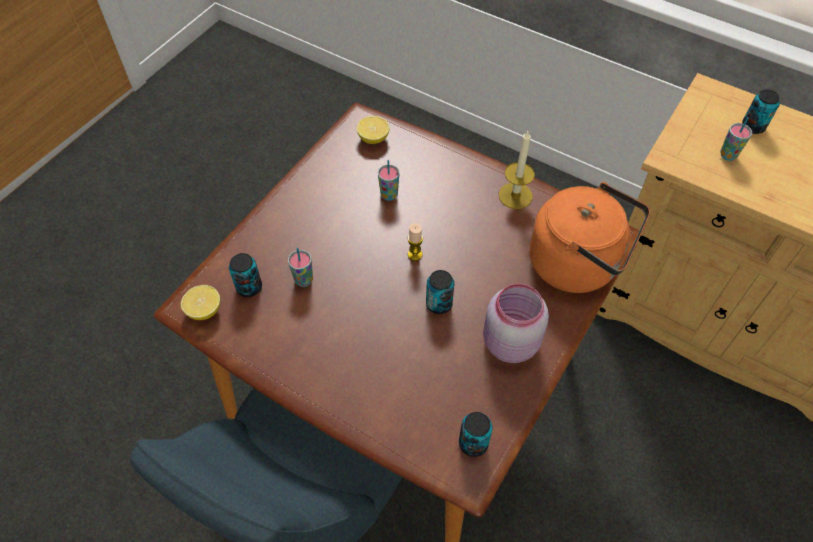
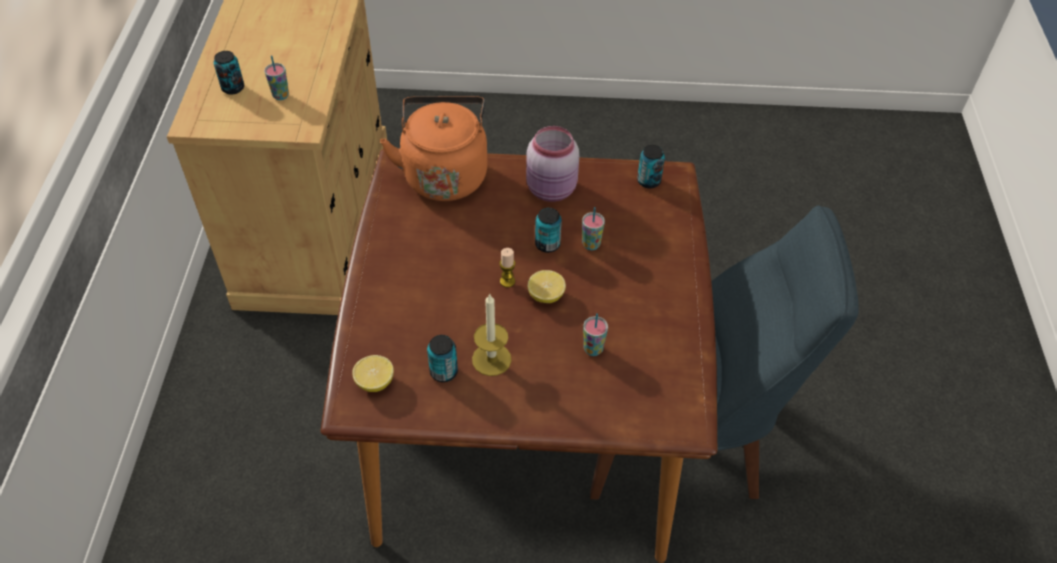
camera: 120 degrees left, 5 degrees down
(204, 310) = (680, 409): lemon -> lemon (546, 296)
(249, 287) = (631, 388): can -> can (443, 372)
(389, 195) = (448, 332): cup -> cup (591, 244)
(515, 195) = (390, 237): candle -> candle (491, 359)

